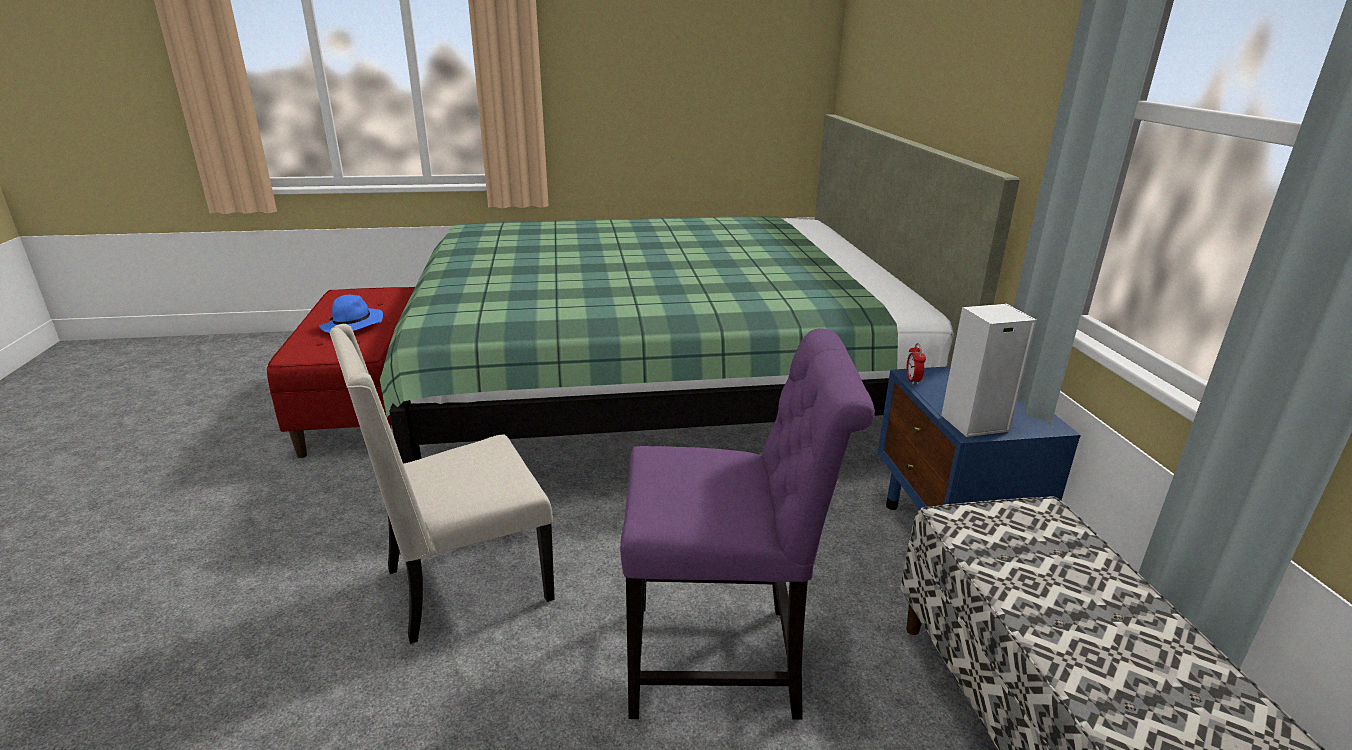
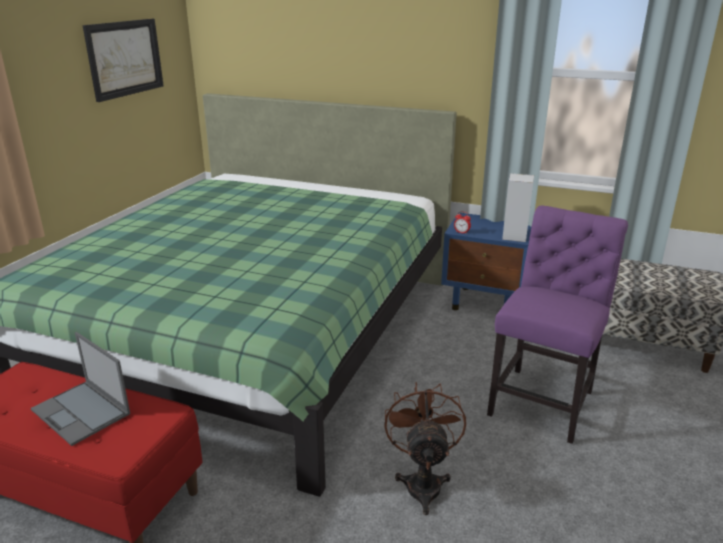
camera: 60 degrees left, 0 degrees up
(352, 325) = (82, 412): blue hat -> laptop
(464, 585) = (423, 482): beige chair -> brown fan
(715, 51) = (124, 58): none -> picture

